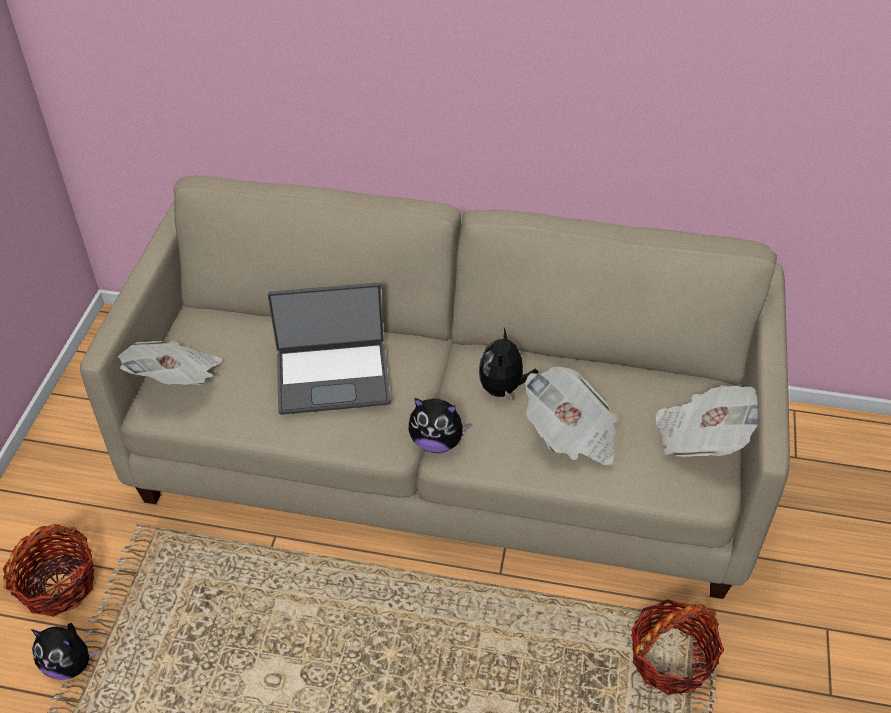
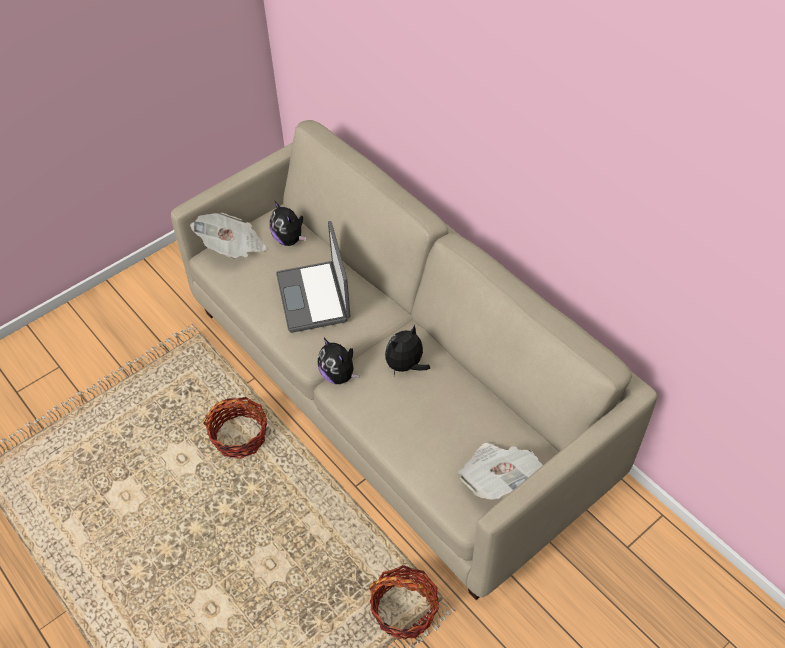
camera: 40 degrees right, 5 degrees up
(58, 584) = (129, 332): basket -> basket (240, 436)
(70, 664) = (99, 380): plush toy -> plush toy (289, 239)
(333, 377) = (315, 297): laptop -> laptop turned 45 degrees clockwise
(571, 435) = (415, 422): newspaper -> none

